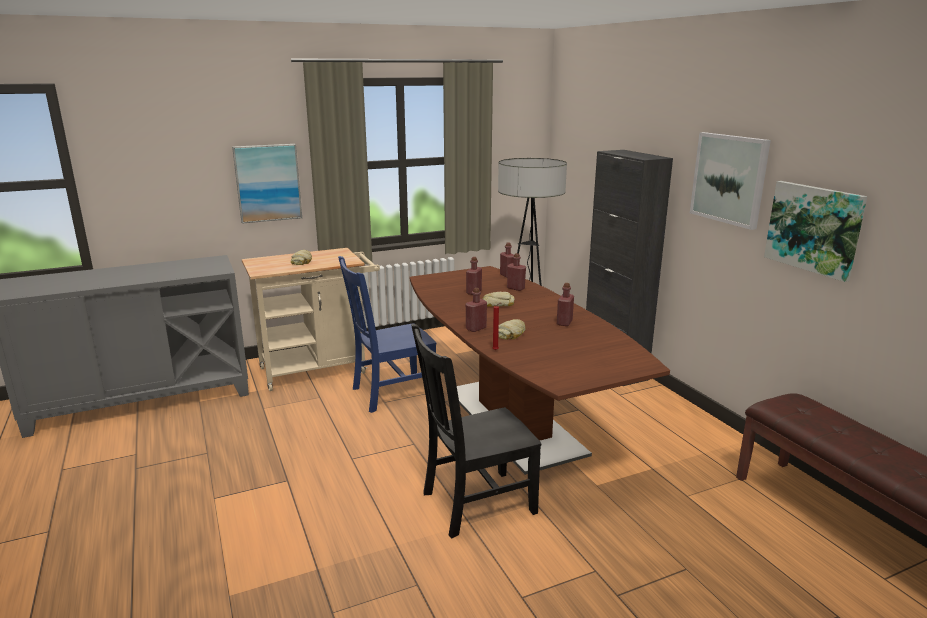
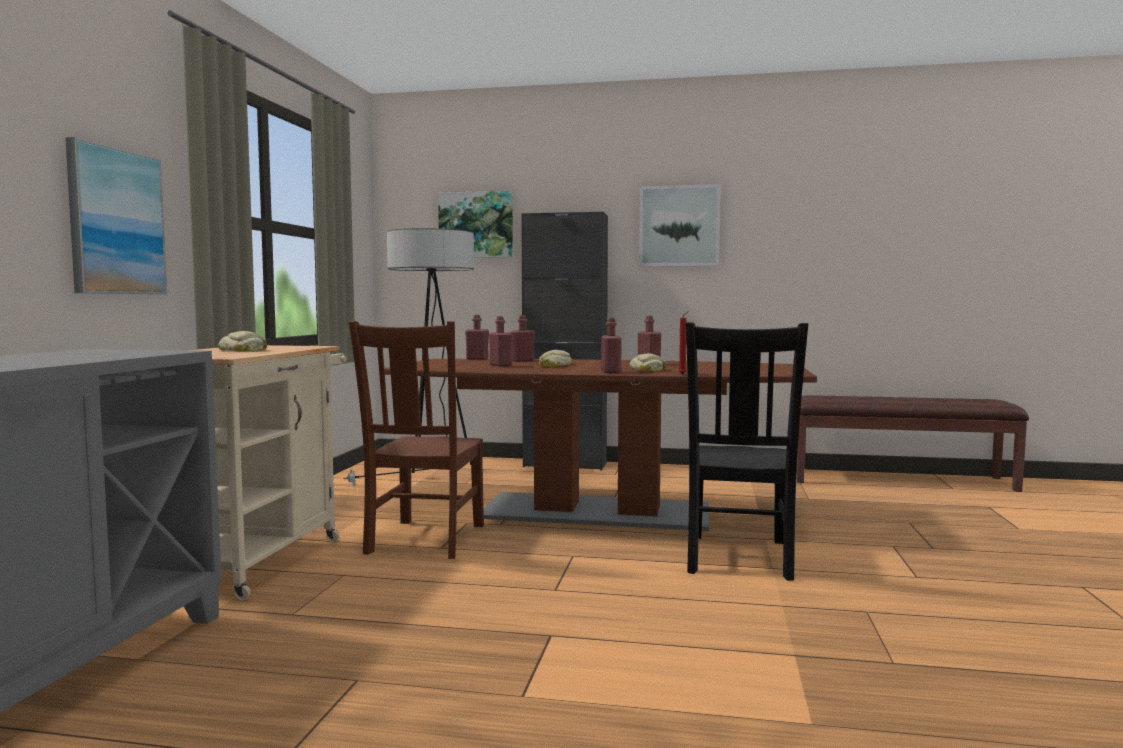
camera: 55 degrees left, 15 degrees down
(391, 393) = (424, 540): blue chair -> brown chair
(814, 228) = (779, 252): picture -> picture (476, 225)

